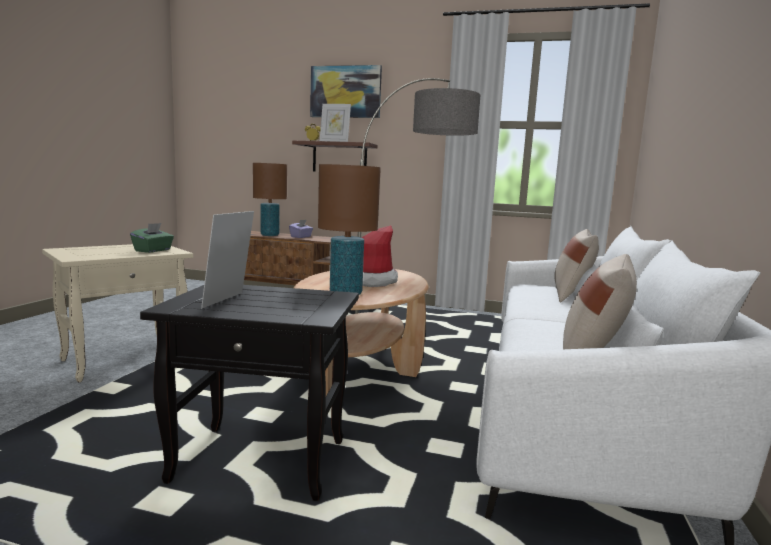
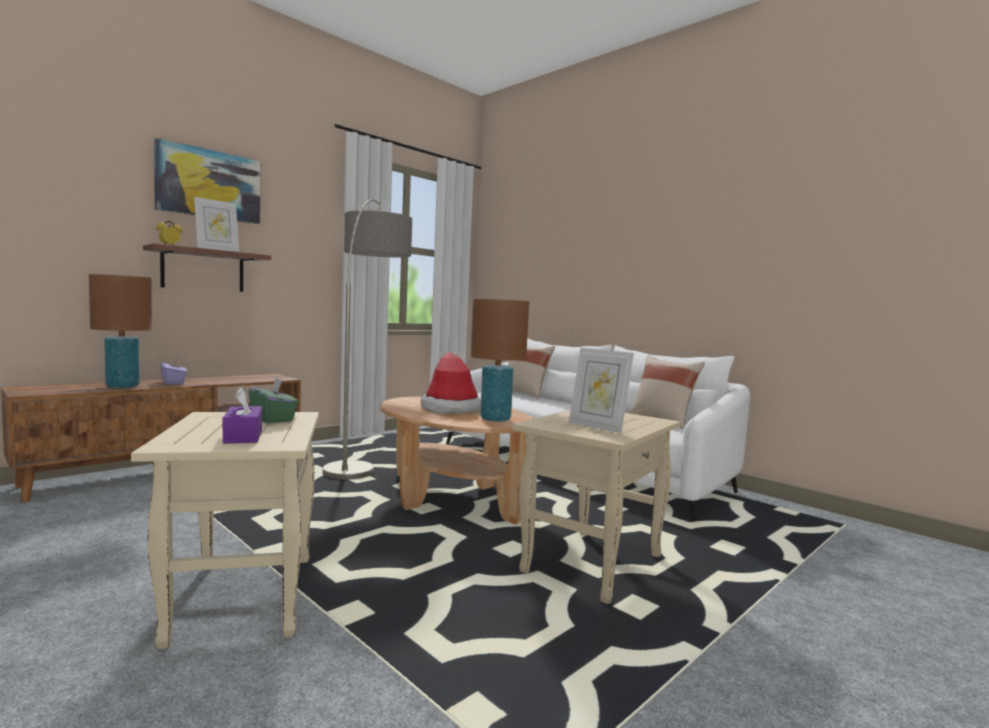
camera: 60 degrees left, 5 degrees down
(93, 252) = (243, 436): none -> purple tissue box
(264, 460) = (592, 563): black side table -> beige side table

